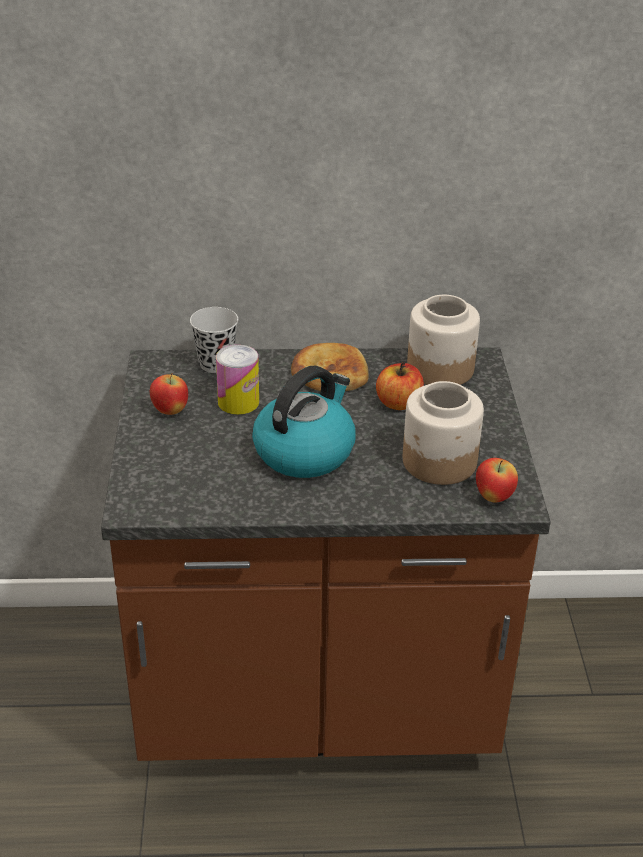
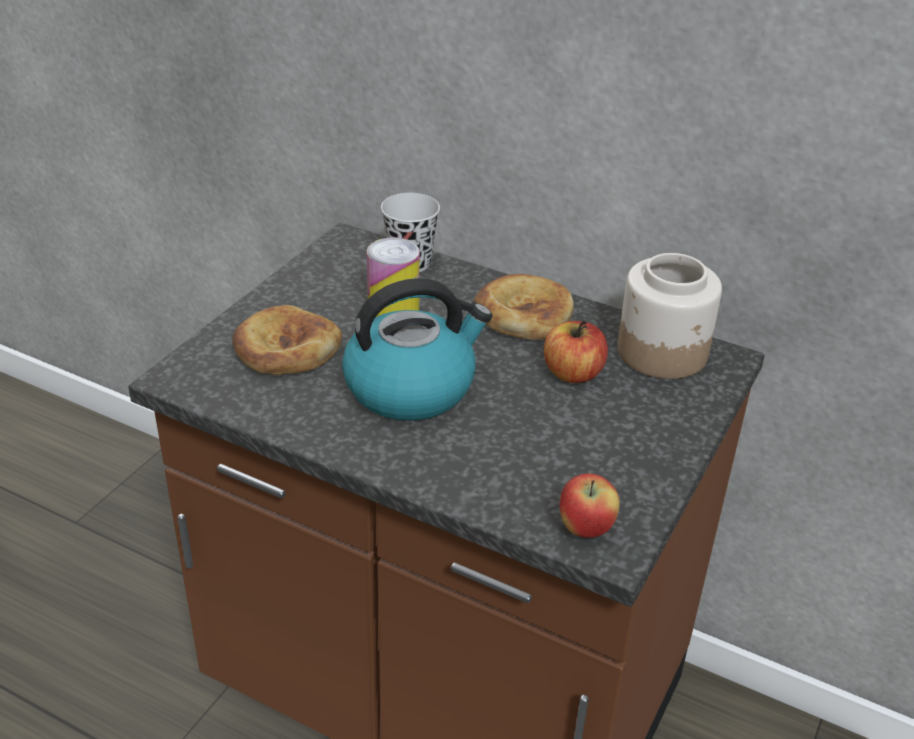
camera: 30 degrees right, 0 degrees up
(170, 411) = (314, 294): apple -> none
(191, 457) = (286, 348): none -> bread
(439, 462) = (557, 459): jar -> none

